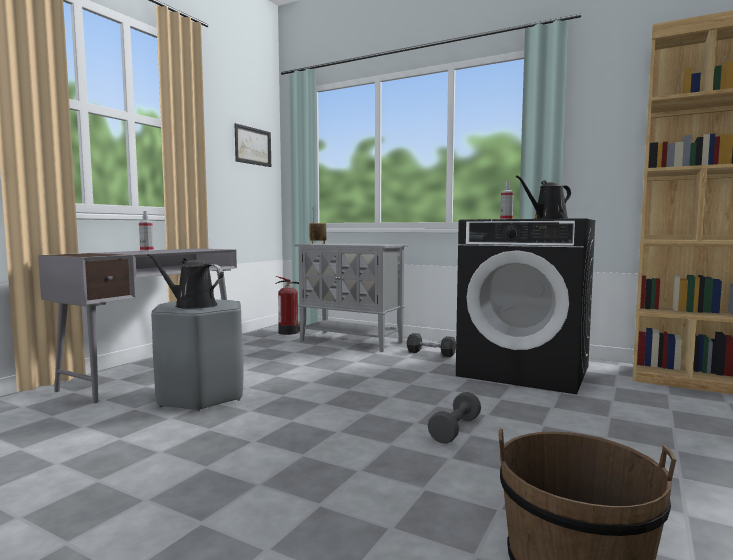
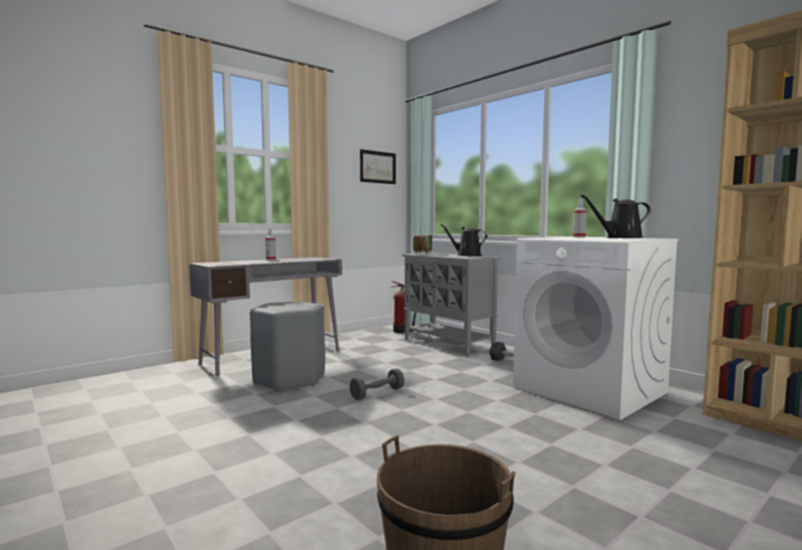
camera: 20 degrees right, 0 degrees up
(192, 305) = (280, 307): black watering can -> black watering can (466, 255)
(455, 430) = (463, 435): grey dumbbell -> grey dumbbell (377, 393)
(525, 371) = (590, 390): black washing machine -> white washing machine

